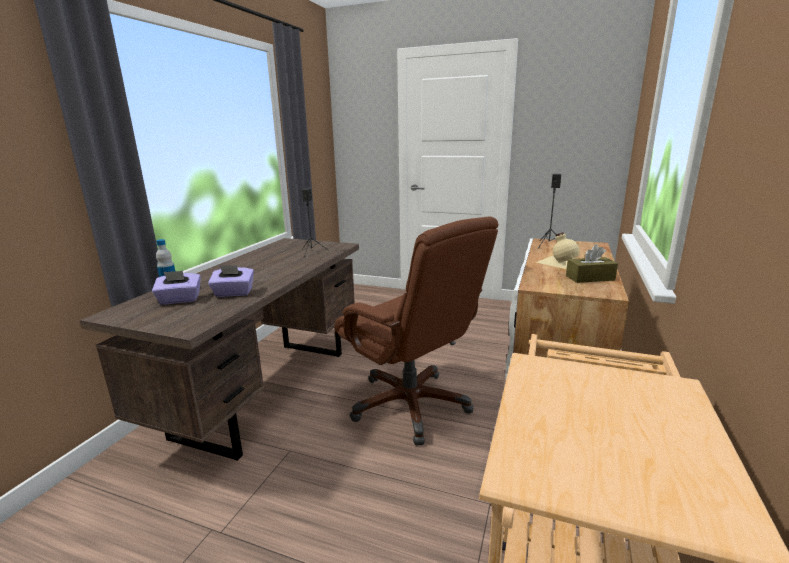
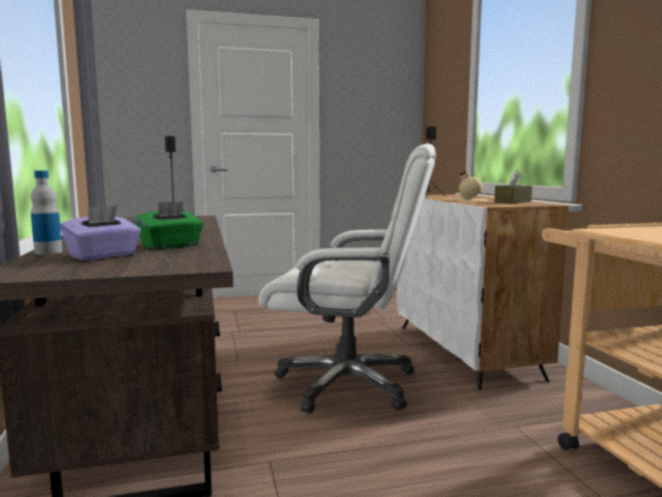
camera: 35 degrees left, 10 degrees down
(233, 293) = (171, 246): purple tissue box -> green tissue box
(411, 405) = (349, 383): brown office chair -> white office chair

